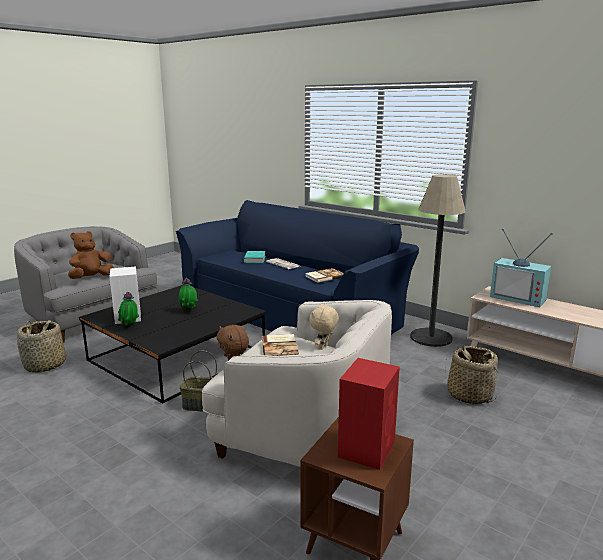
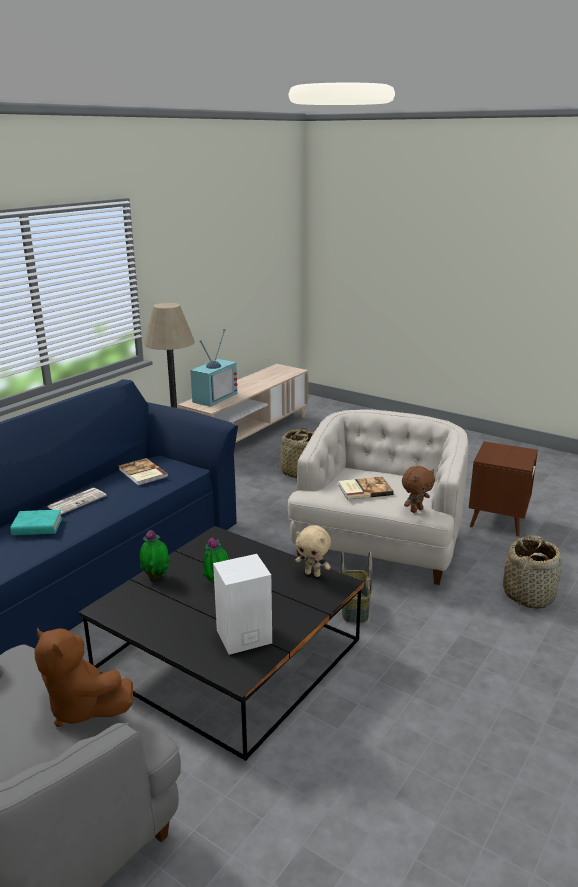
camera: 95 degrees left, 5 degrees up
(45, 365) = (270, 816): basket -> basket (529, 594)
(129, 327) = (285, 624): potted plant -> potted plant (156, 576)
(323, 347) = (348, 474): beige plush toy -> beige plush toy (313, 574)
(367, 448) = (504, 452): red speaker -> none

